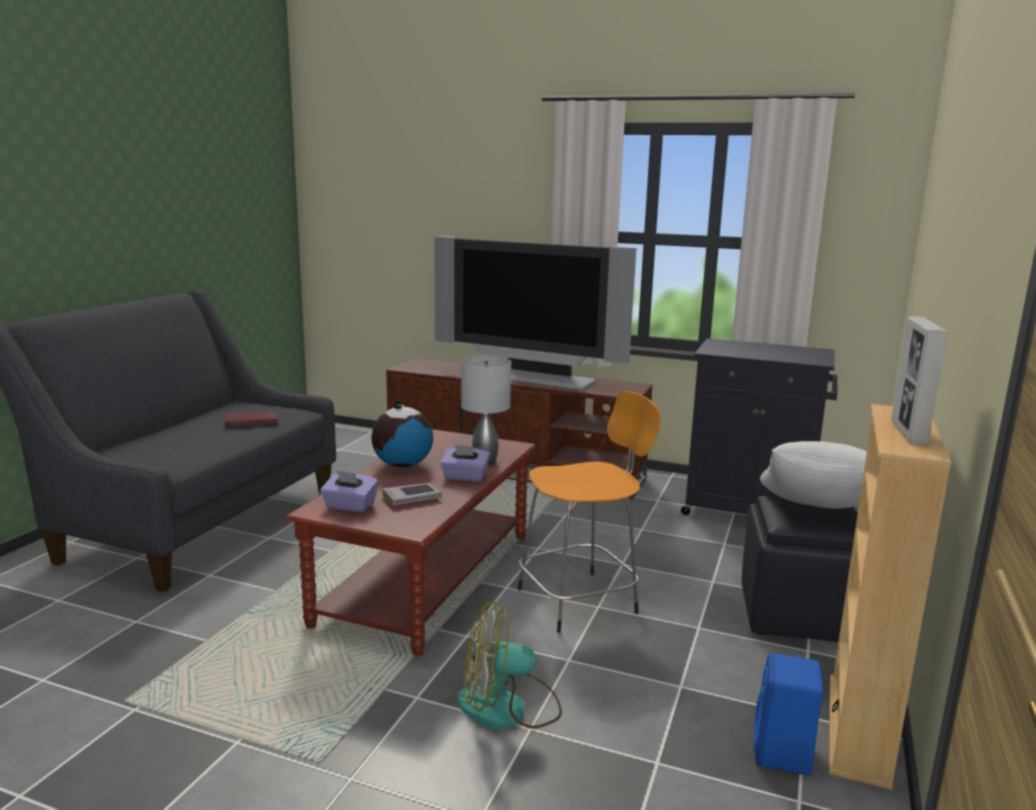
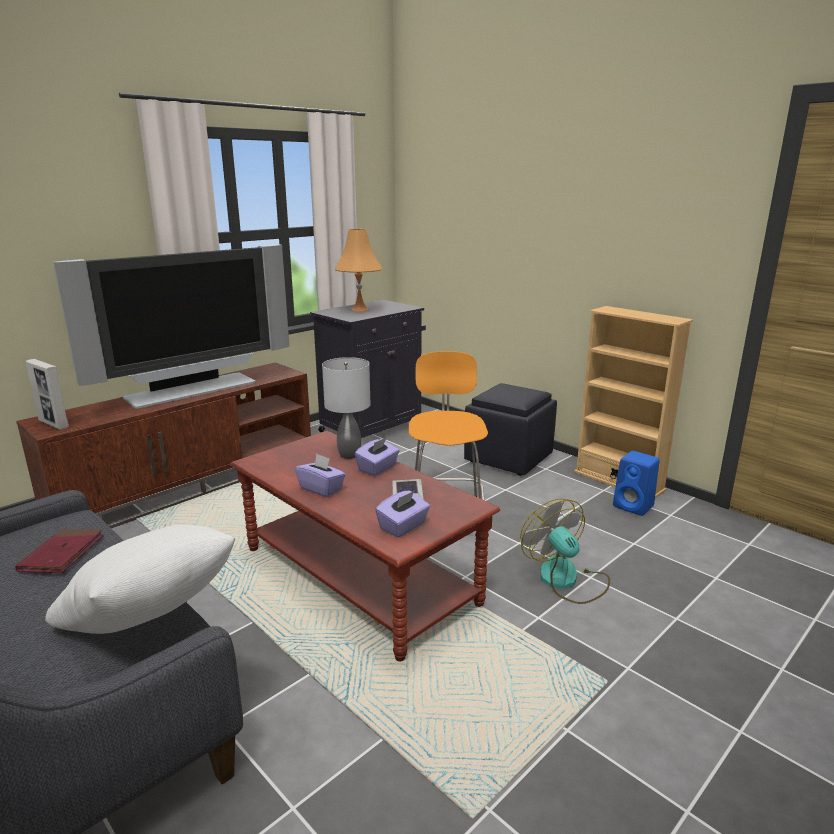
camera: 65 degrees left, 5 degrees up
(402, 465) = (321, 488): globe -> purple tissue box
(508, 708) = (566, 580): fan -> fan turned 135 degrees clockwise
(757, 349) = (359, 309): none -> orange table lamp
(816, 512) = (512, 391): white pillow -> white pillow (151, 622)
(908, 433) = (649, 315): picture frame -> picture frame (53, 424)

